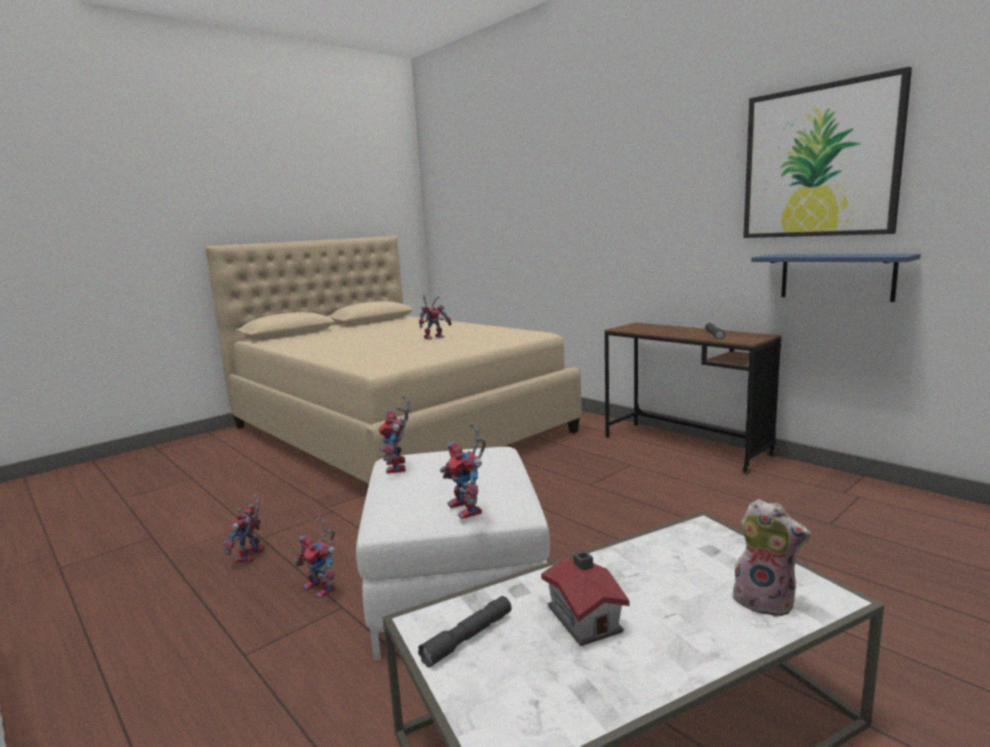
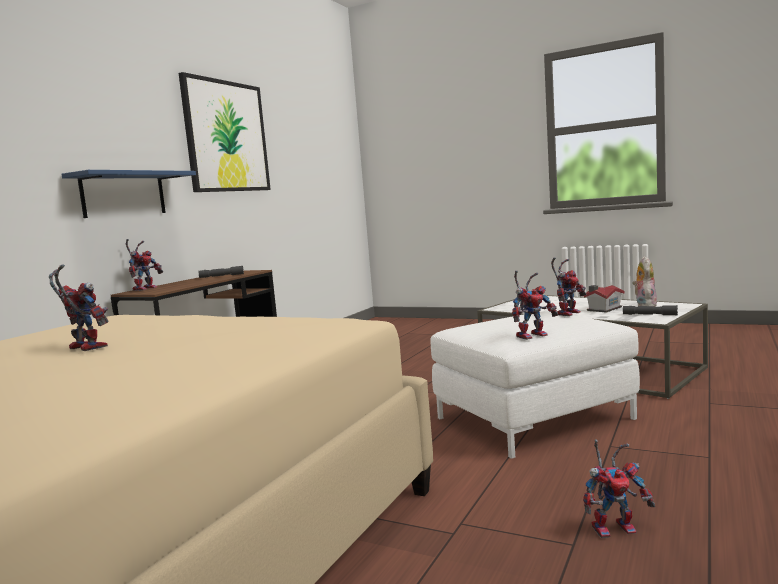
camera: 110 degrees left, 5 degrees down
(323, 589) = (602, 462): toy robot -> toy robot (145, 289)
(765, 601) = (549, 299): plush toy -> plush toy (644, 305)
(836, 276) = (248, 220): blue shelf -> blue shelf (123, 194)

